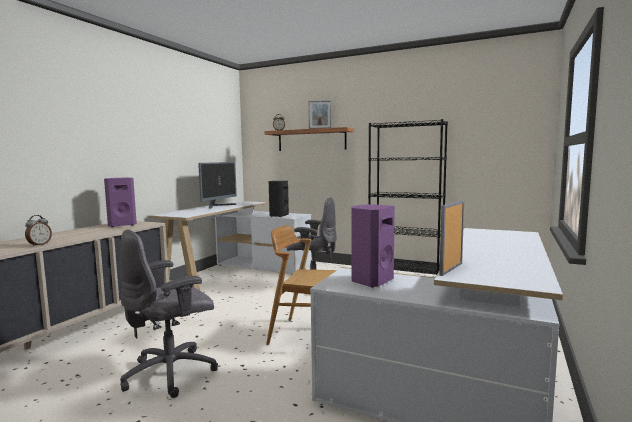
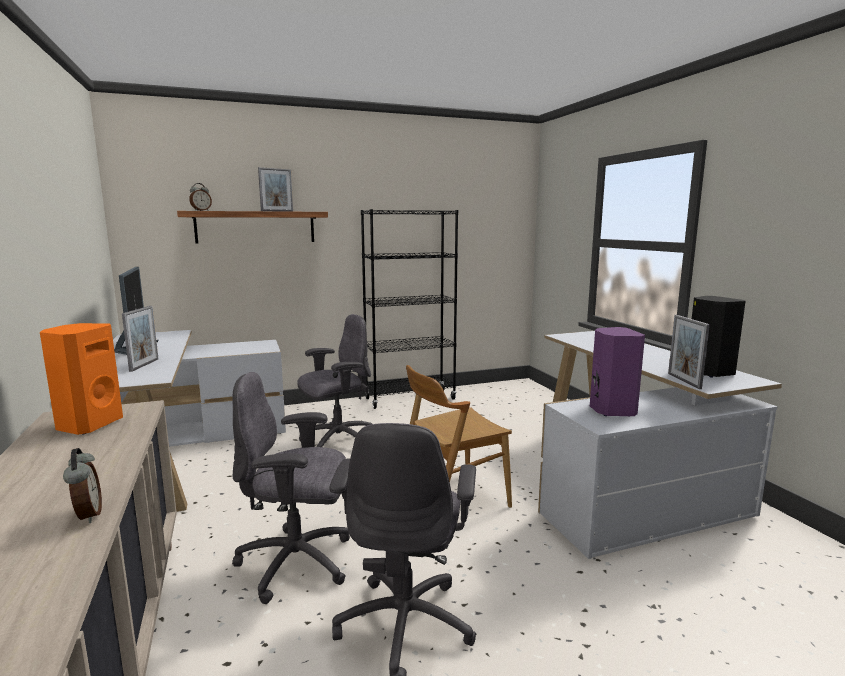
camera: 45 degrees left, 5 degrees up
(121, 225) = (88, 425): purple speaker -> orange speaker
(187, 329) = (297, 563): none -> grey office chair
(200, 211) = (144, 365): none -> picture frame
(278, 216) = (240, 350): black speaker -> black speaker (708, 372)

